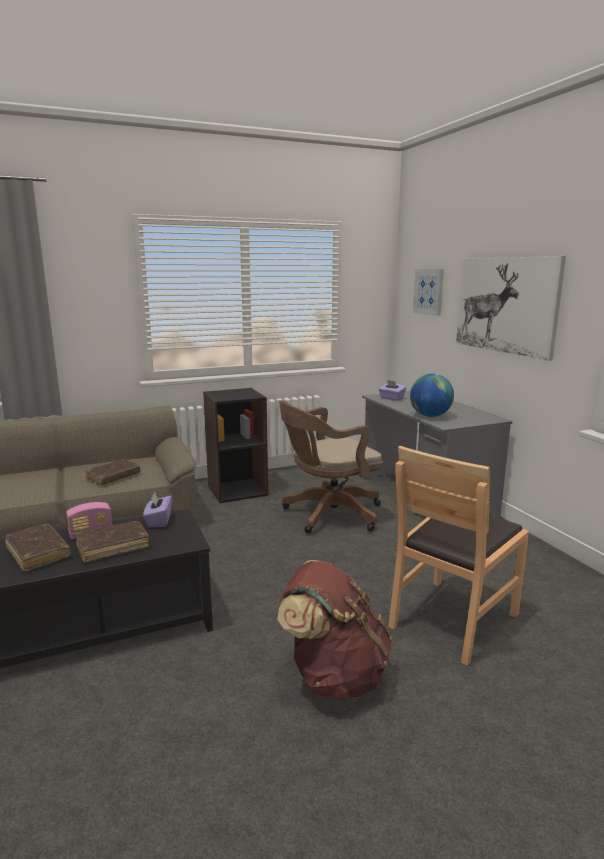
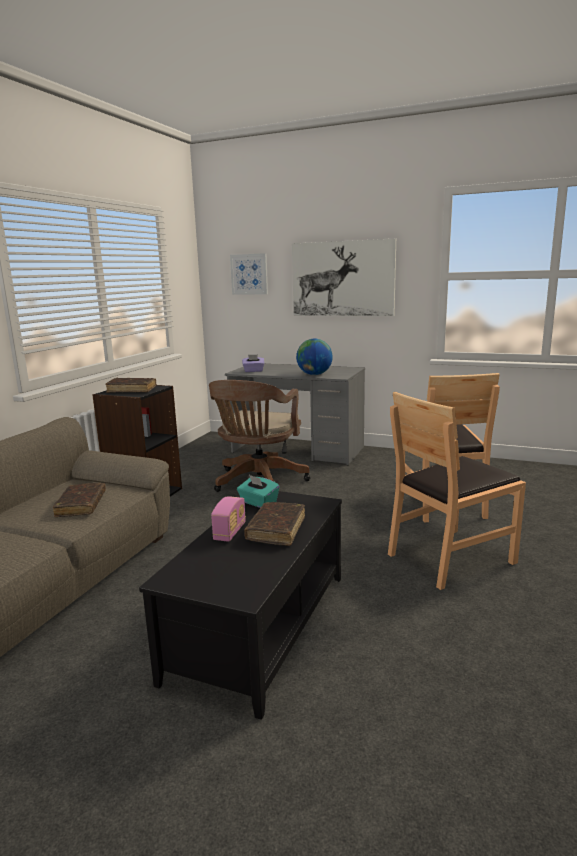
camera: 45 degrees left, 0 degrees up
(38, 553) = (228, 562): brown book -> brown book (132, 390)
(158, 521) = (258, 503): purple tissue box -> turquoise tissue box
(334, 675) = (450, 557): brown backpack -> brown chair

